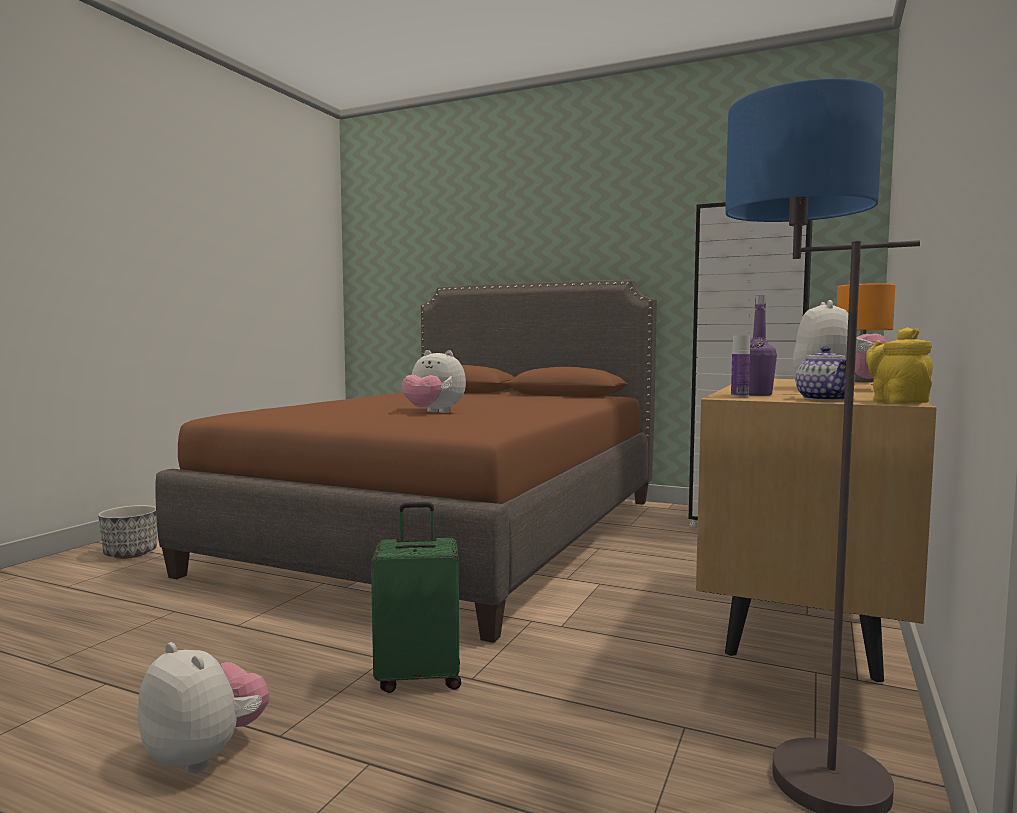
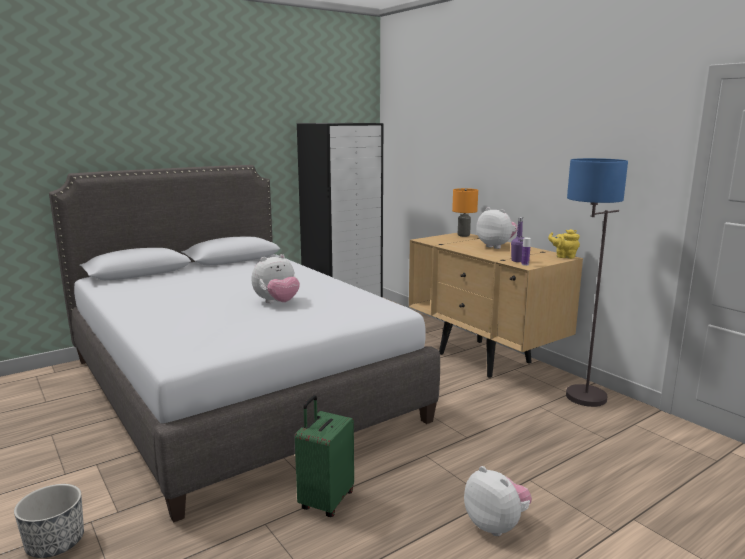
camera: 60 degrees left, 10 degrees up
(205, 754) = (496, 525): plush toy -> plush toy turned 75 degrees clockwise
(419, 677) = (455, 450): green suitcase -> green suitcase (325, 501)
(451, 533) = (236, 388): brown bed -> grey bed
(825, 399) = (547, 260): teapot -> none

